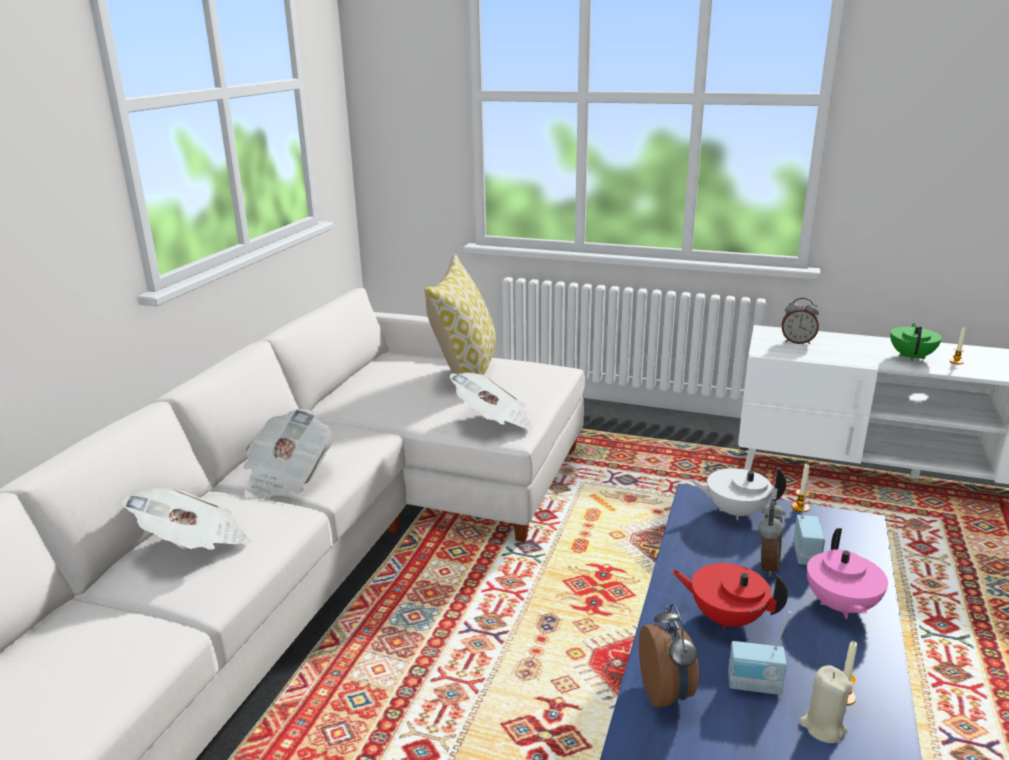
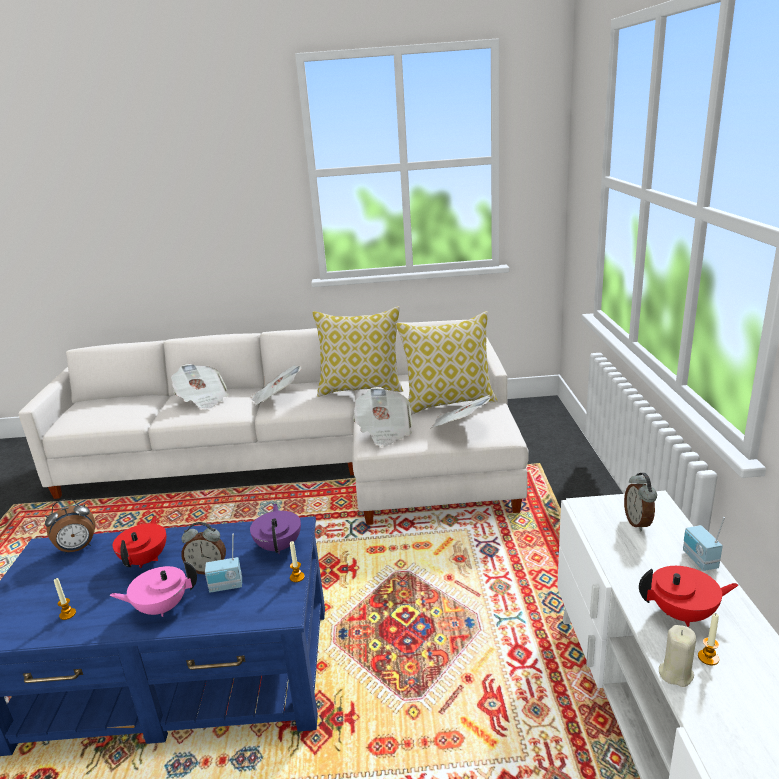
camera: 70 degrees right, 0 degrees up
(350, 413) = (361, 388): none -> pillow
(532, 380) = (459, 426): none -> newspaper
(734, 511) = (279, 546): white teapot -> purple teapot
(754, 686) = (80, 578): radio -> radio (698, 560)
(822, 726) = (43, 607): beige candle -> beige candle (675, 673)
(911, 357) = (683, 614): green teapot -> red teapot

